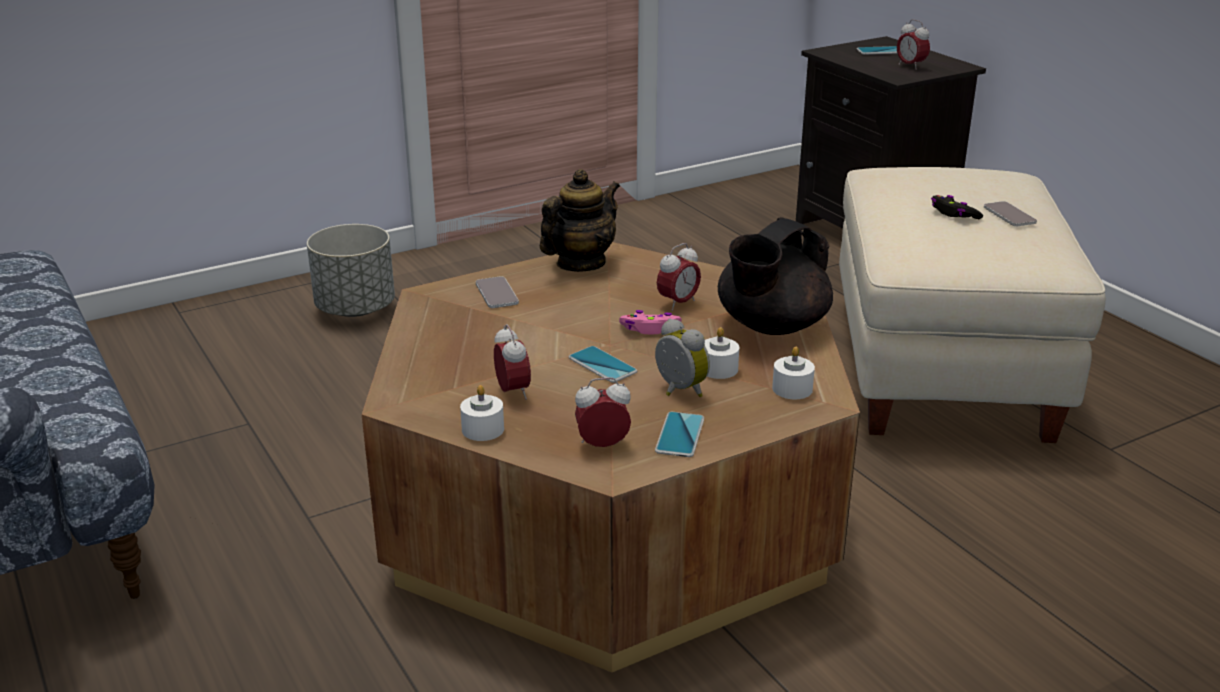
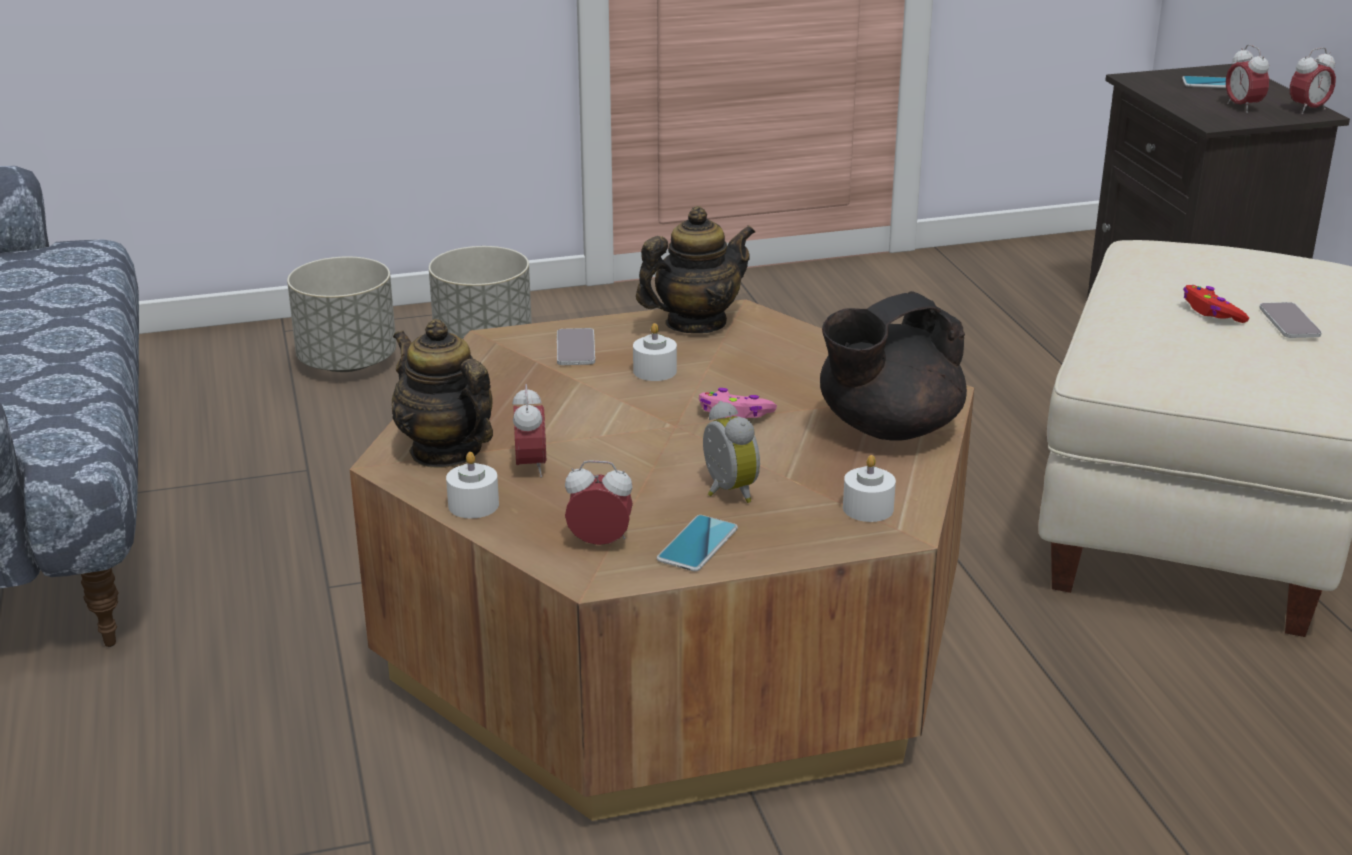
camera: 15 degrees right, 0 degrees up
(245, 331) = (348, 362): none -> grey planter
(435, 389) = (445, 451): none -> teapot
(602, 365) = (652, 449): phone -> none
(678, 303) = (787, 386): alarm clock -> alarm clock (1308, 110)
(718, 369) = (790, 472): white candle -> white candle (655, 371)
(954, 214) = (1211, 312): black game controller -> red game controller

